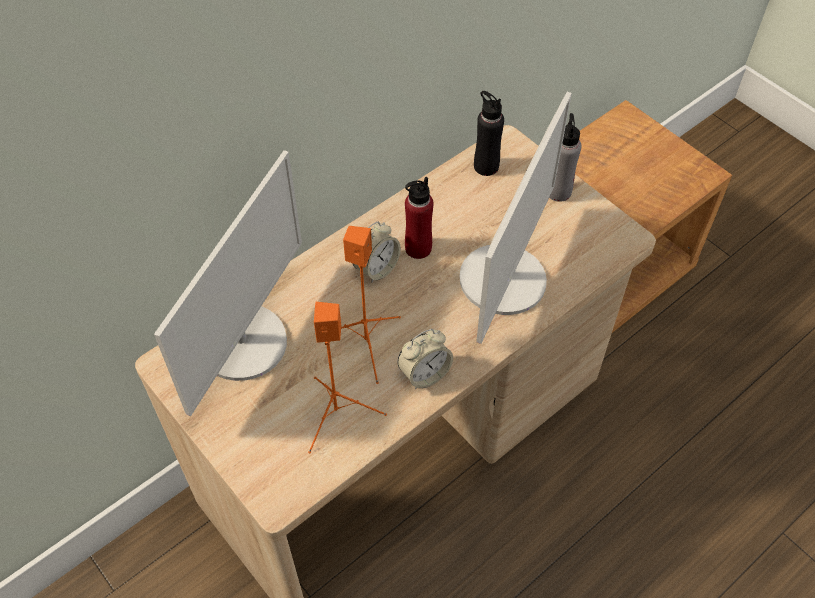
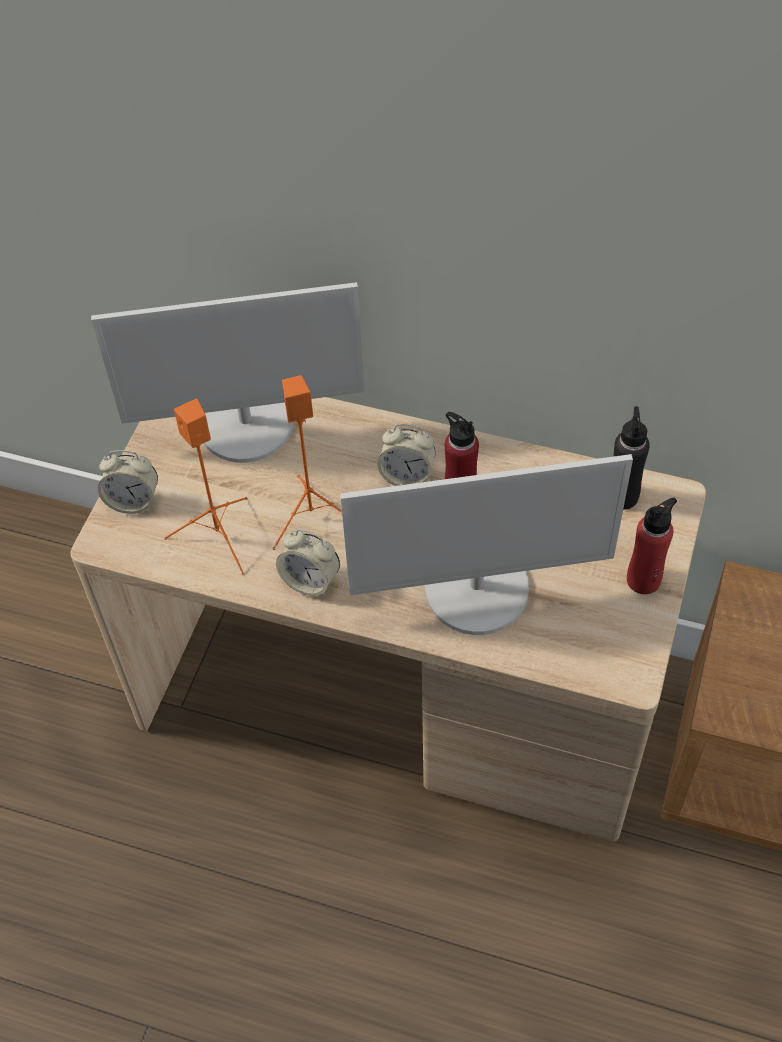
camera: 60 degrees right, 0 degrees up
(253, 458) = (133, 501): none -> alarm clock
(558, 191) = (643, 580): grey bottle -> red bottle

